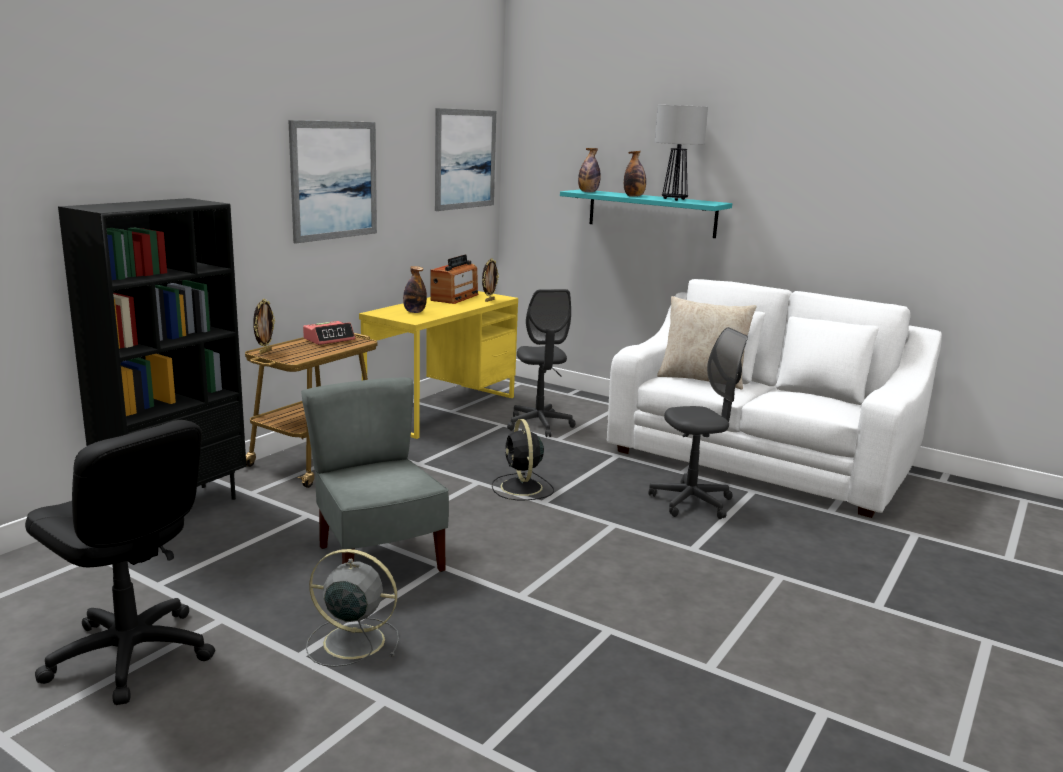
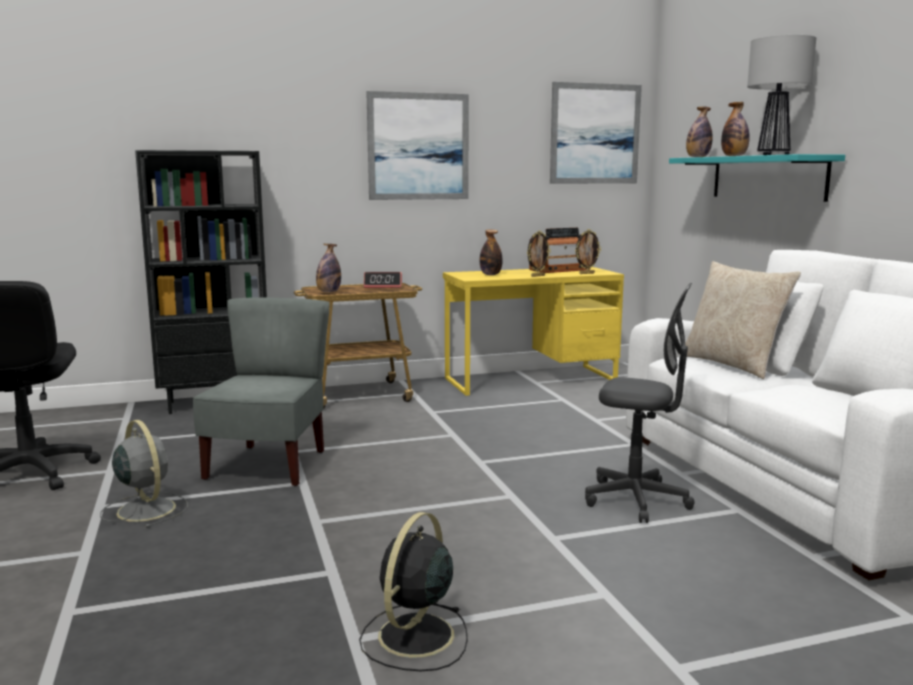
camera: 40 degrees right, 5 degrees down
(265, 352) = (315, 288): picture frame -> picture frame (537, 276)
(298, 356) = (328, 292): none -> bottle
(522, 488) = (482, 447): black fan -> black fan (414, 637)
(539, 425) = (599, 406): grey office chair -> none

